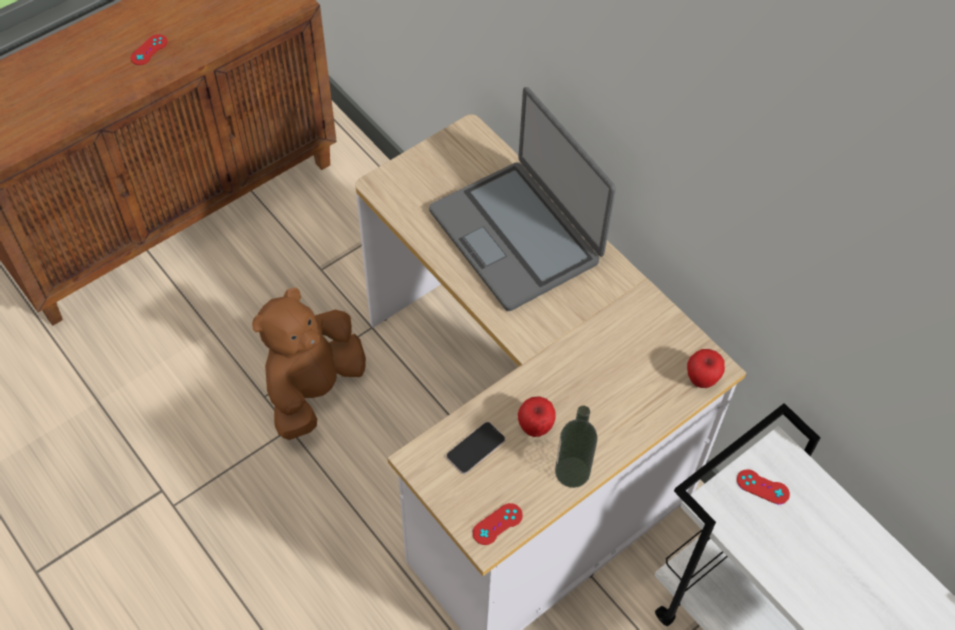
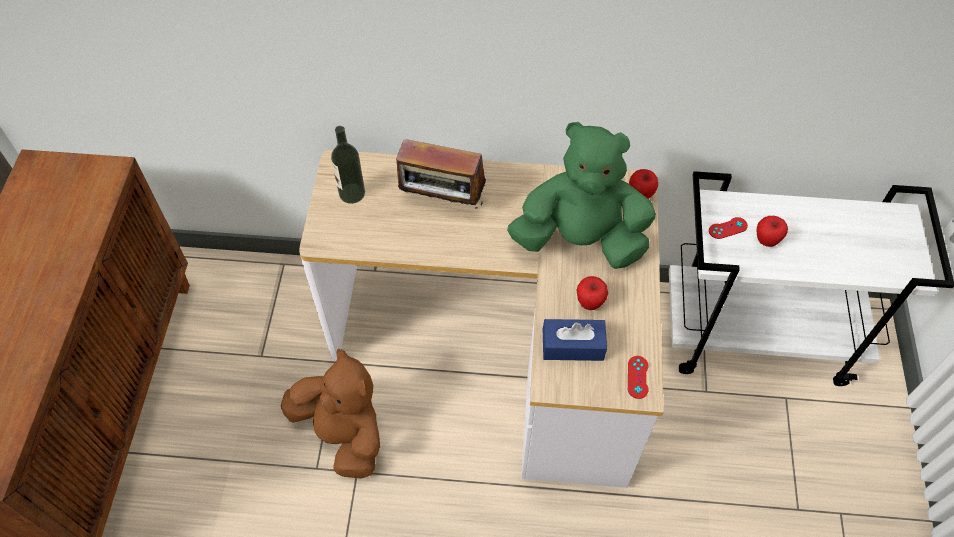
camera: 45 degrees left, 0 degrees up
(149, 50) = (35, 285): red game controller -> none
(313, 389) = (343, 433): brown plush toy -> brown plush toy turned 150 degrees clockwise
(475, 448) = (572, 346): phone -> blue tissue box
(516, 235) = (442, 201): laptop -> radio
(572, 472) = (639, 308): bottle -> bottle (352, 193)
(595, 369) = (580, 240): none -> green plush toy
(787, 532) = (766, 240): none -> apple

